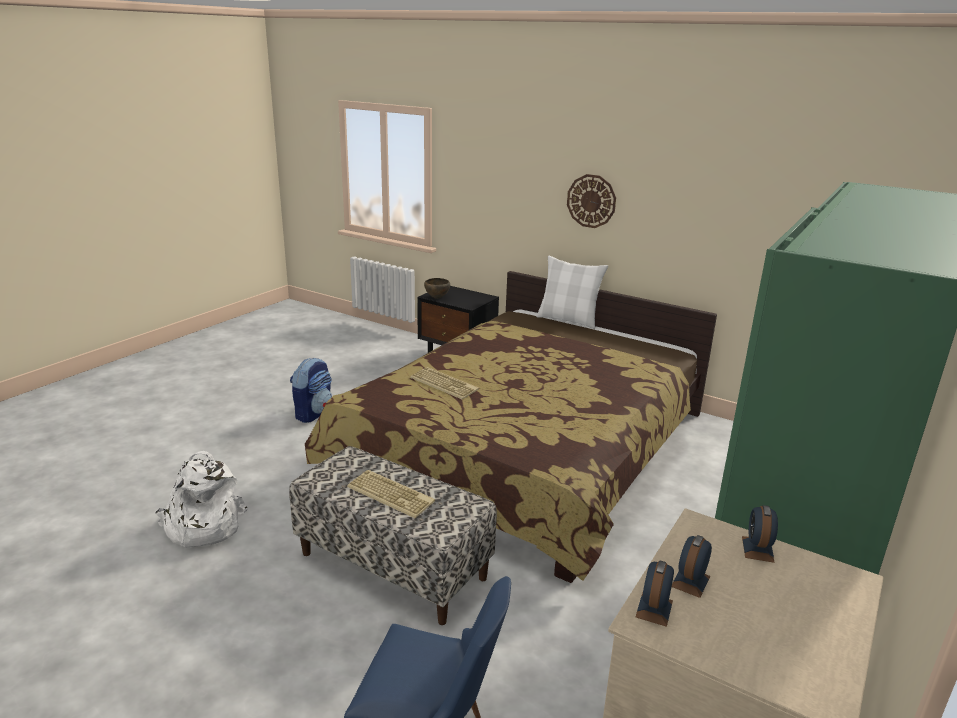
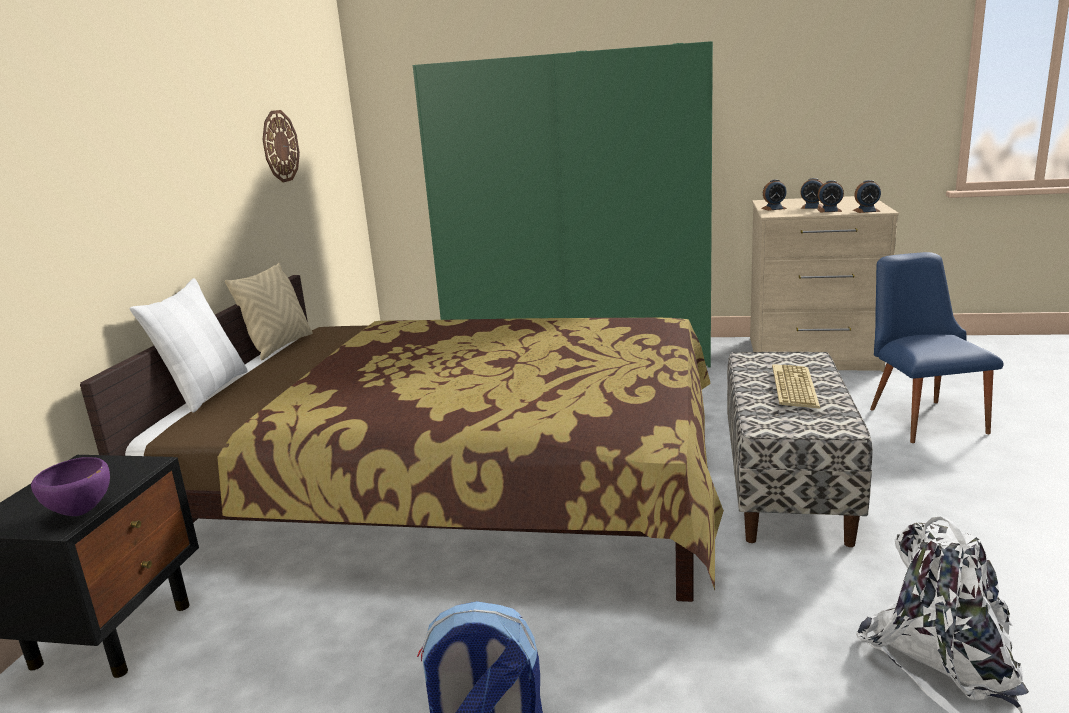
camera: 110 degrees left, 5 degrees down
(436, 298) = (82, 512): brown bowl -> purple bowl
(445, 384) = (547, 392): keyboard -> none
(591, 201) = (139, 183): wall clock -> wall clock (280, 146)
(643, 339) = (279, 346): none -> beige pillow
(740, 584) = (812, 207): none -> alarm clock

